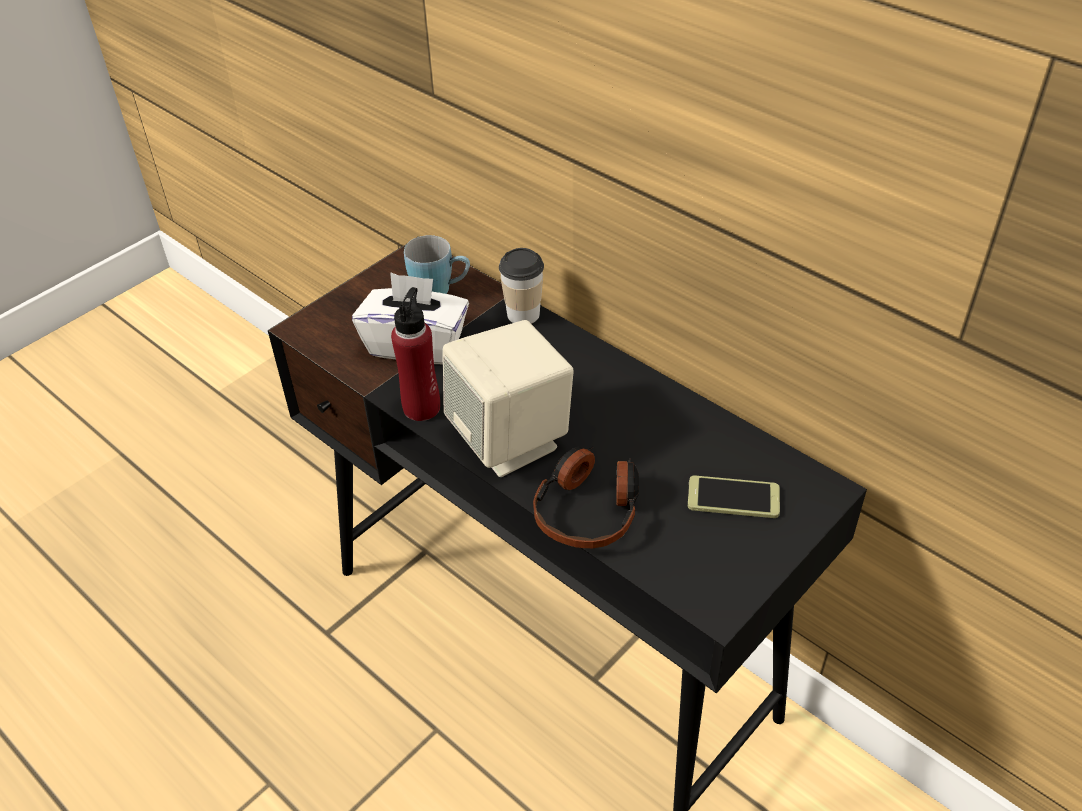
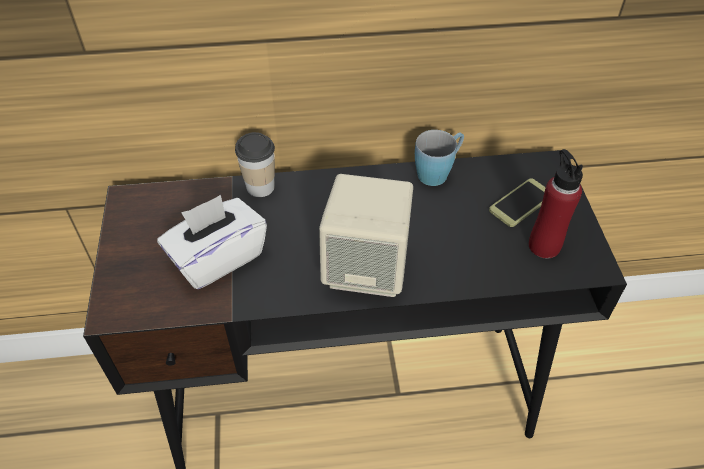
camera: 50 degrees left, 5 degrees up
(422, 407) = (283, 295): red bottle -> red bottle (544, 246)
(440, 290) = (181, 210): blue mug -> blue mug (438, 172)
(589, 508) = (466, 271): headphones -> none

